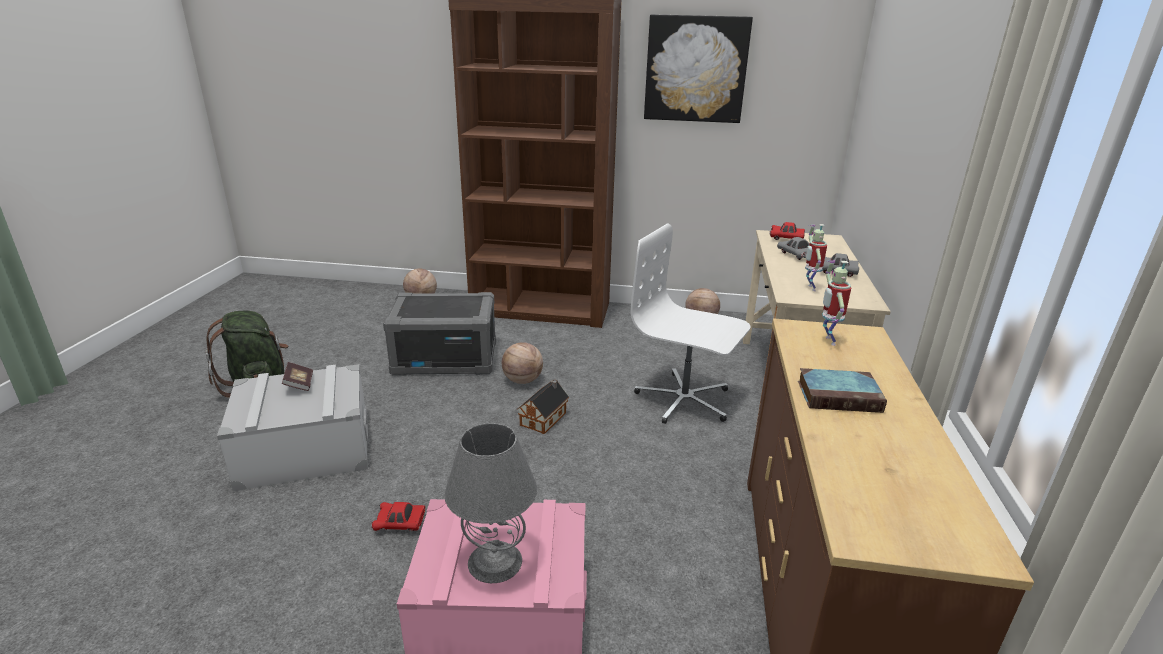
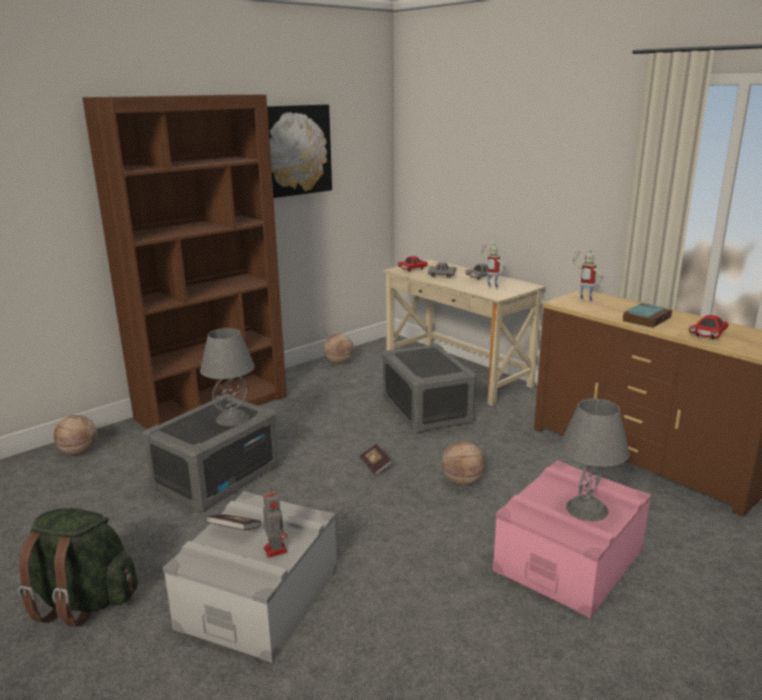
camera: 50 degrees left, 5 degrees down
(286, 411) = (275, 549): none -> toy robot
(400, 524) = (432, 574): red toy car -> red toy car (708, 334)
(454, 311) = (232, 418): none -> grey table lamp
(522, 380) = (310, 455): basketball -> basketball (462, 481)
(544, 418) = (375, 466): toy house -> book
(684, 400) = (425, 410): white office chair -> grey storage box

